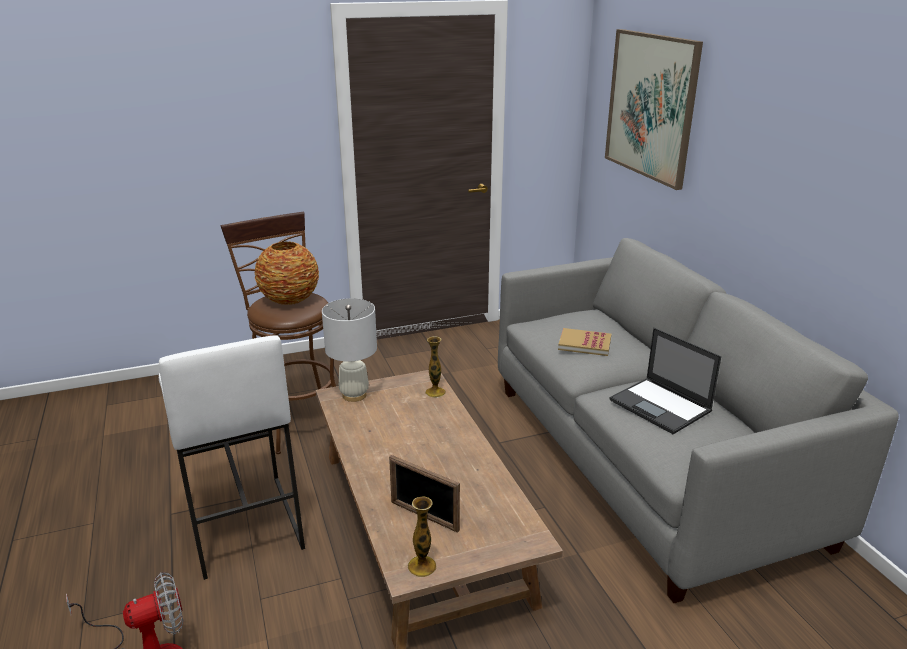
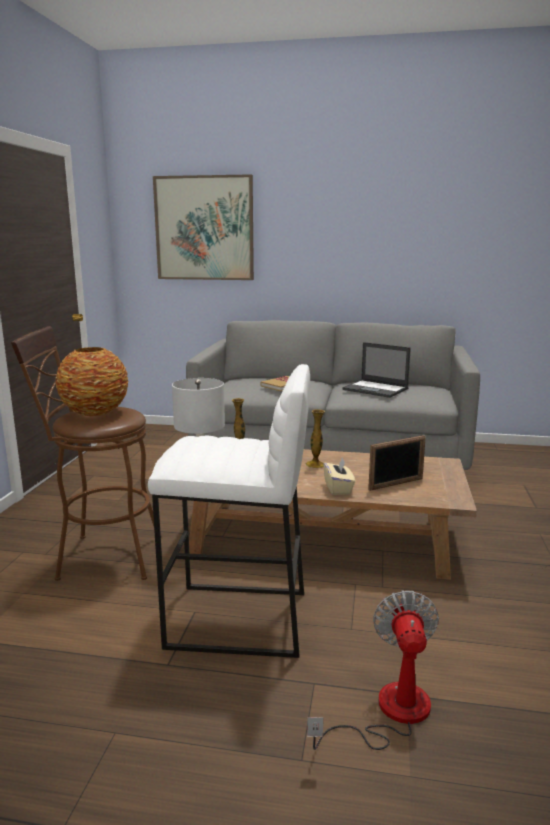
camera: 60 degrees left, 10 degrees down
(381, 480) = (338, 488): none -> beige tissue box
(422, 566) = (450, 495): vase -> vase (315, 464)
(661, 406) = (376, 389): laptop -> laptop turned 45 degrees clockwise

